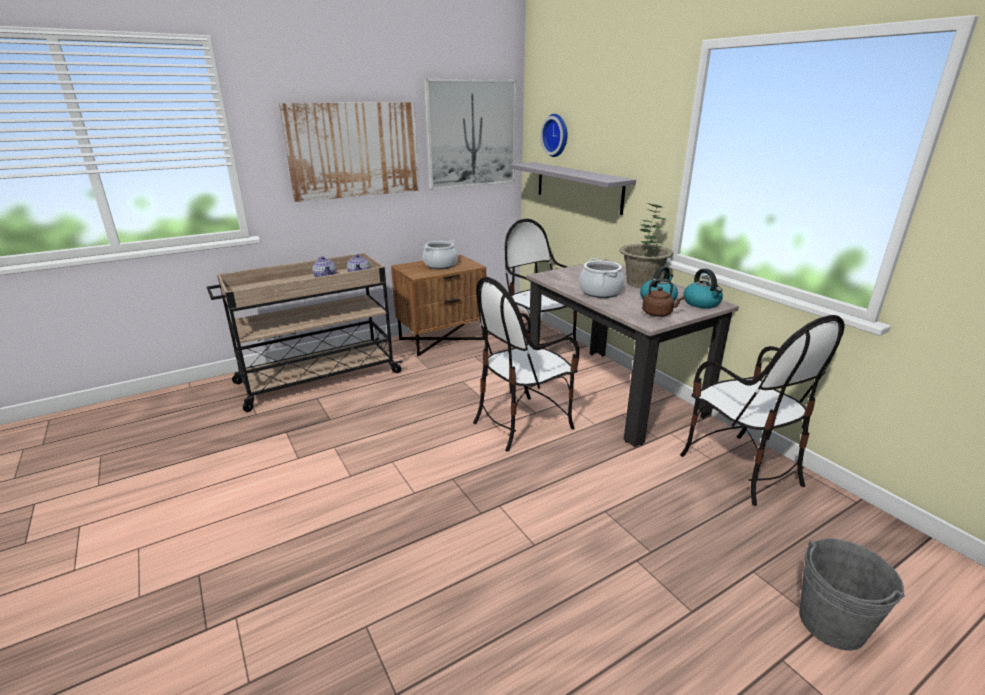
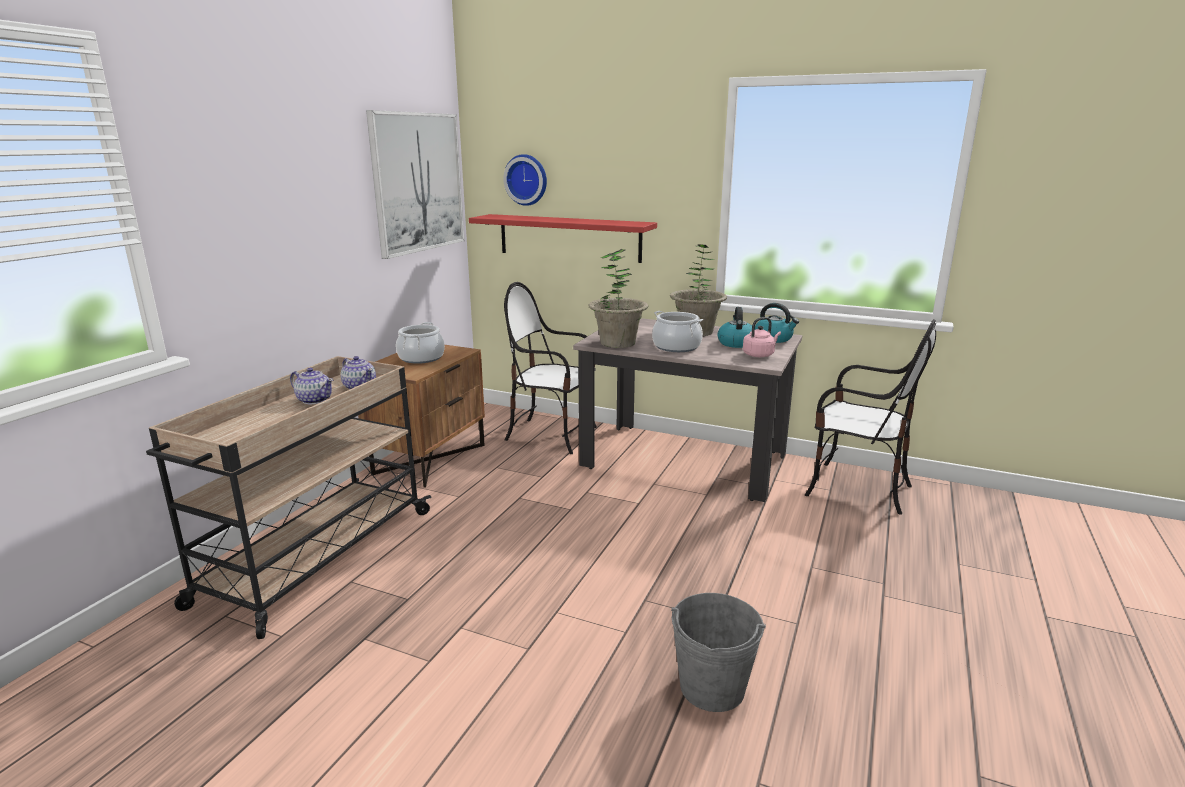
camera: 35 degrees left, 5 degrees down
(354, 150) = (296, 210): picture -> none
(522, 423) = (640, 518): chair -> none
(560, 280) = (617, 343): none -> potted plant
(578, 187) = (569, 238): grey shelf -> red shelf
(658, 314) = (759, 355): brown kettle -> pink kettle
(831, 623) = (1038, 576): grey bucket -> grey bucket (712, 687)

